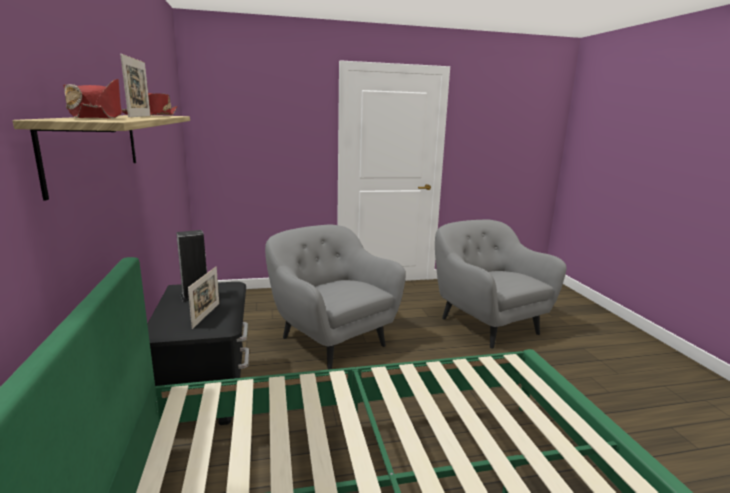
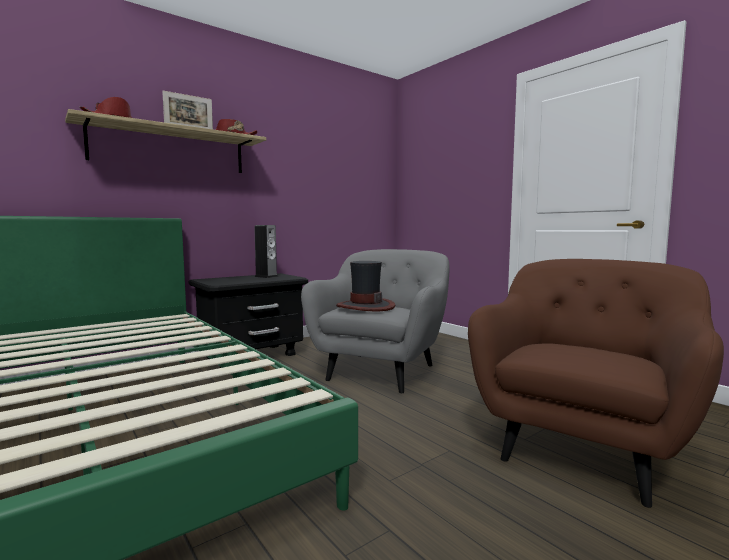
camera: 65 degrees right, 10 degrees down
(206, 315) = (235, 280): picture frame -> none
(342, 291) = (365, 306): none -> hat
(487, 323) = (583, 446): grey armchair -> brown armchair

